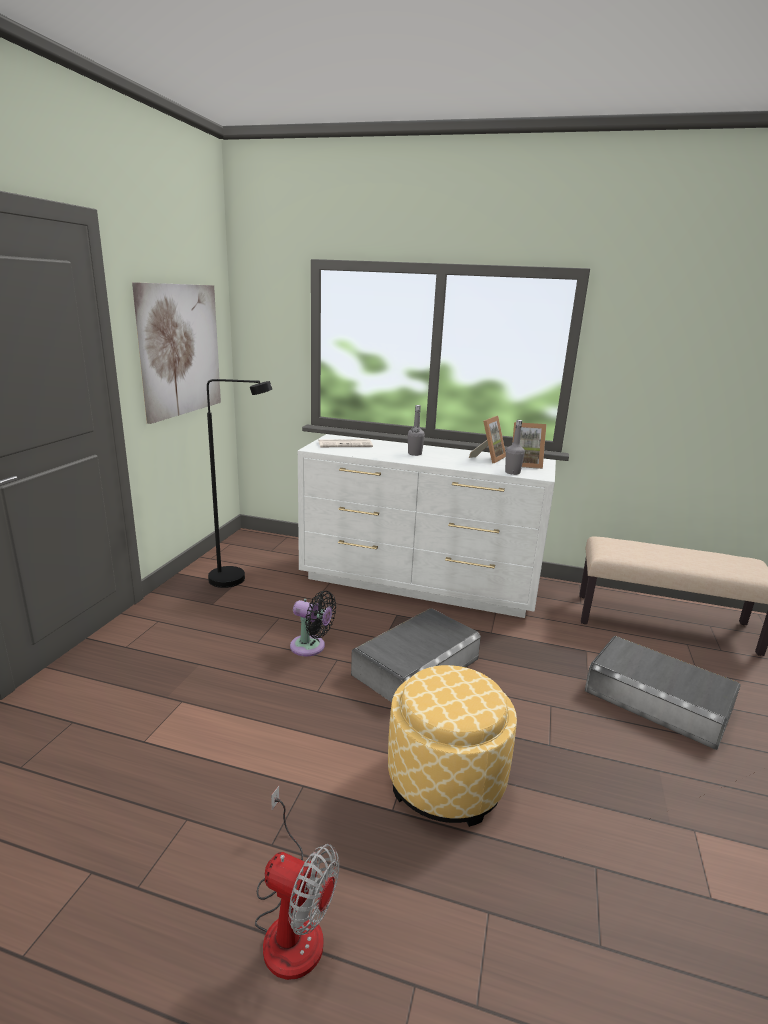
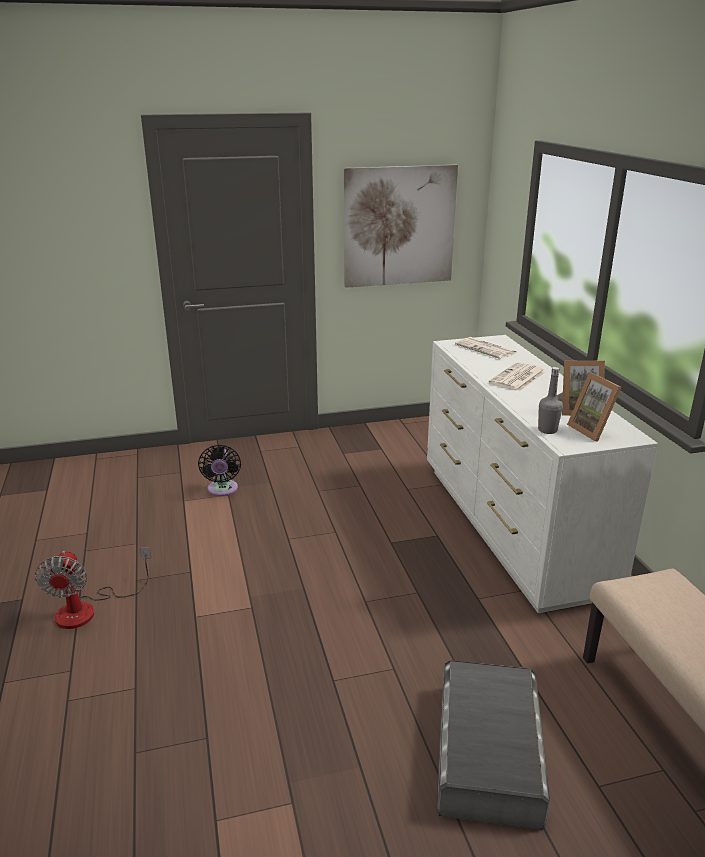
camera: 60 degrees right, 5 degrees up
(237, 579) = (389, 446): black floor lamp -> none
(311, 647) = (338, 514): black fan -> black fan (222, 490)
(414, 454) = (517, 378): grey bottle -> newspaper
(416, 666) = (370, 572): grey storage box -> none
(445, 780) = (242, 632): ottoman -> none

